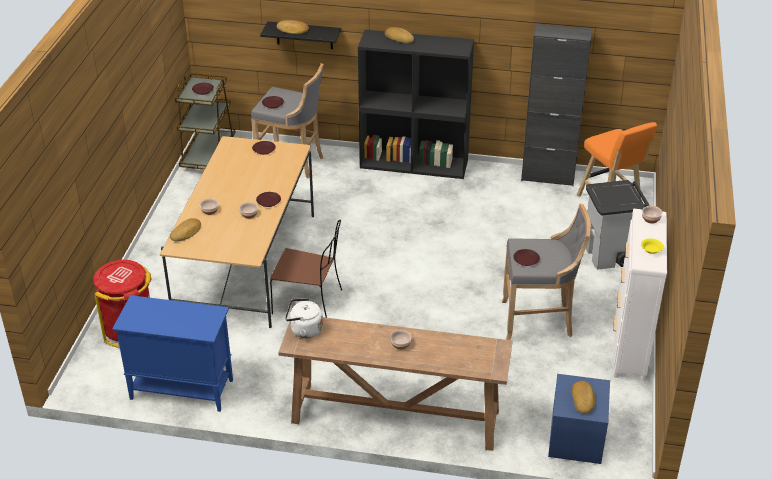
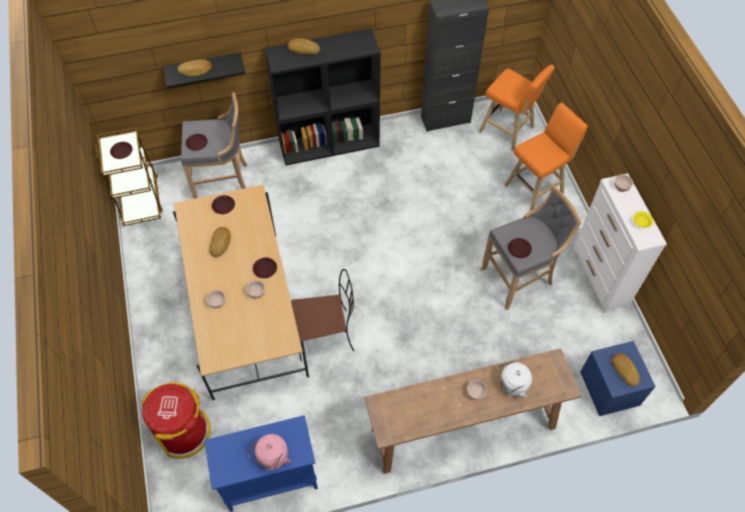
camera: 25 degrees left, 20 degrees up
(178, 325) = (271, 458): none -> pink kettle
(186, 232) = (210, 338): bread -> bread (221, 243)
(304, 330) = (386, 412): white kettle -> white kettle (511, 385)
(609, 256) = (536, 188): grey trash can -> orange stool

